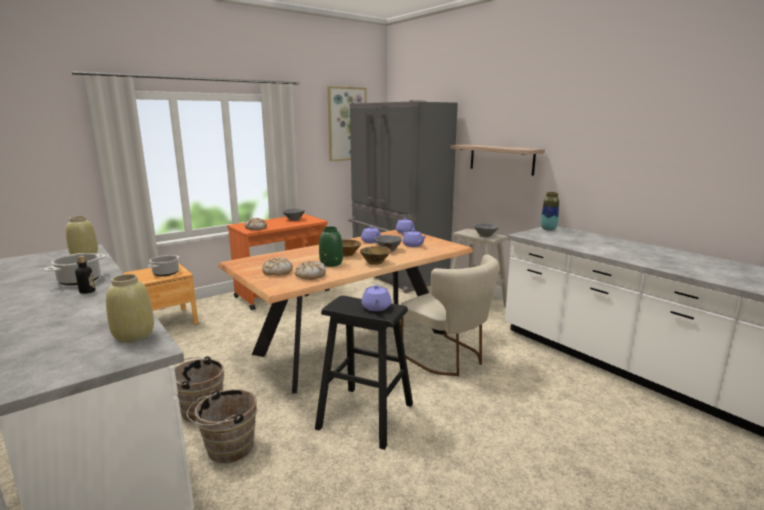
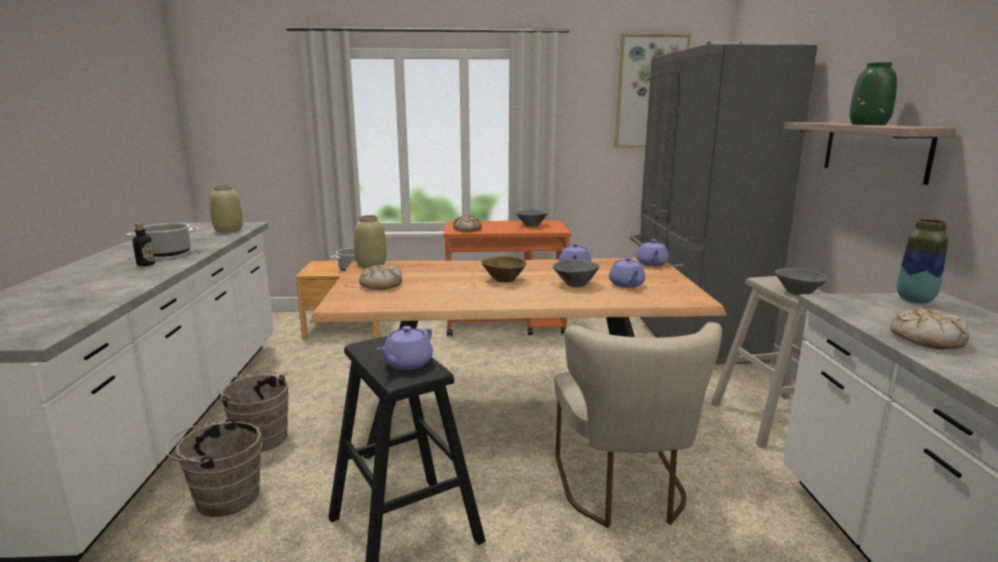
camera: 35 degrees right, 0 degrees up
(134, 335) = (61, 318): beige vase -> beige vase (371, 265)
(310, 275) = (407, 297): bread -> bread (926, 339)
(331, 264) = (461, 288): green vase -> green vase (869, 124)
(375, 263) = (520, 298): brown bowl -> none

